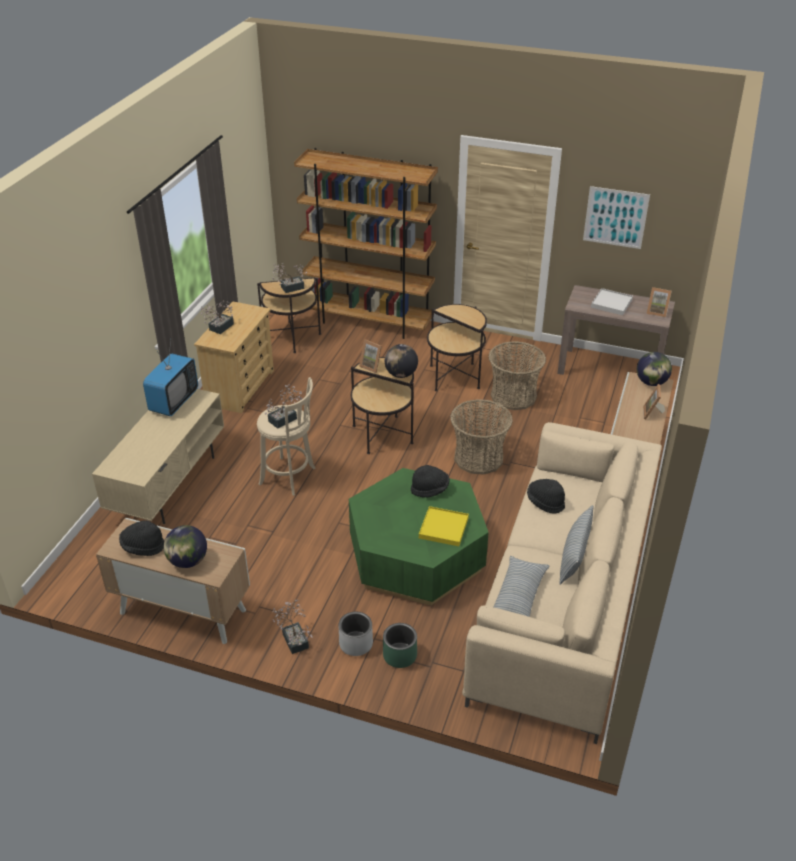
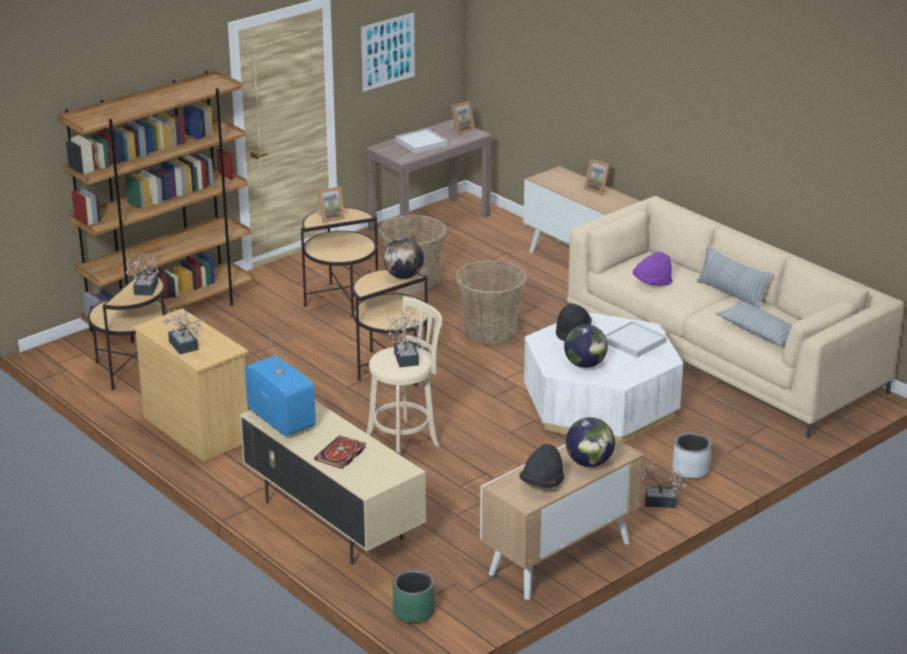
camera: 60 degrees left, 10 degrees down
(144, 442) = (340, 455): none -> book
(372, 366) = (369, 286): picture frame -> picture frame (330, 218)
(400, 655) = (723, 451): green planter -> green planter (413, 611)
(416, 556) = (600, 404): green coffee table -> white coffee table
(443, 528) = (634, 342): yellow tray -> white tray
(545, 502) = (652, 283): black hat -> purple hat
(651, 382) = (553, 175): globe -> globe (585, 365)

